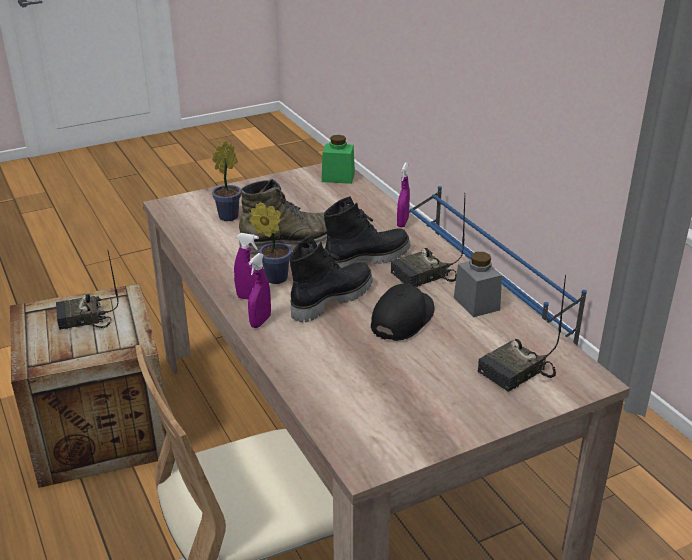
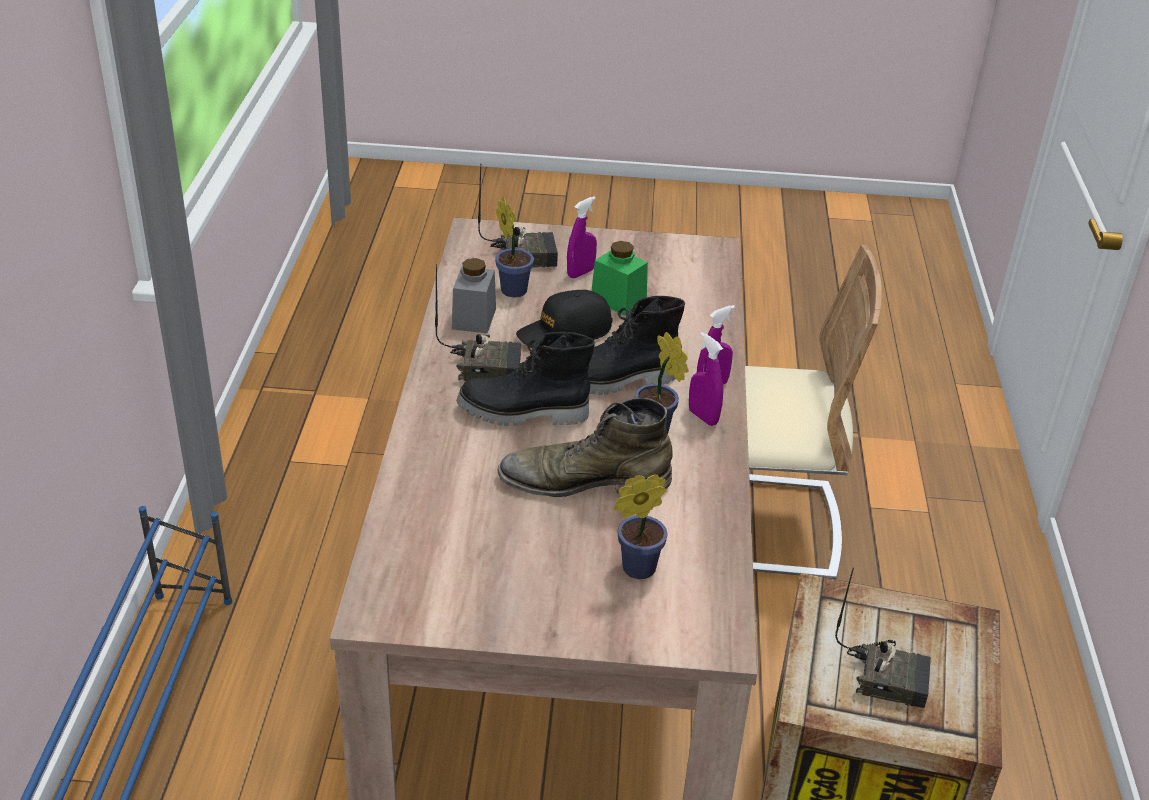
camera: 150 degrees left, 5 degrees up
(338, 177) = (393, 585): green jar -> green jar (618, 300)
(402, 223) = (414, 448): purple spray bottle -> purple spray bottle (580, 273)
(484, 338) = (512, 289): none -> potted plant

